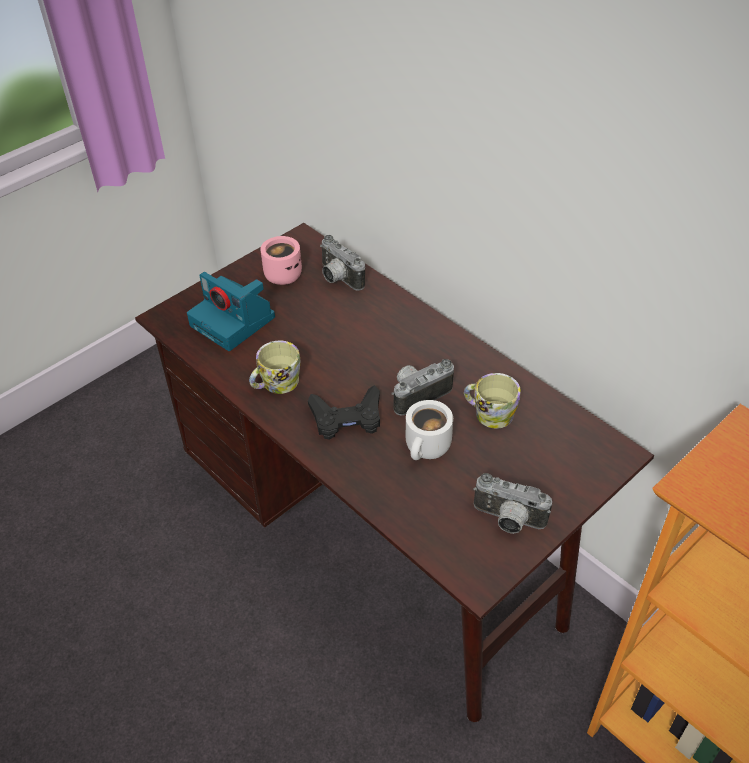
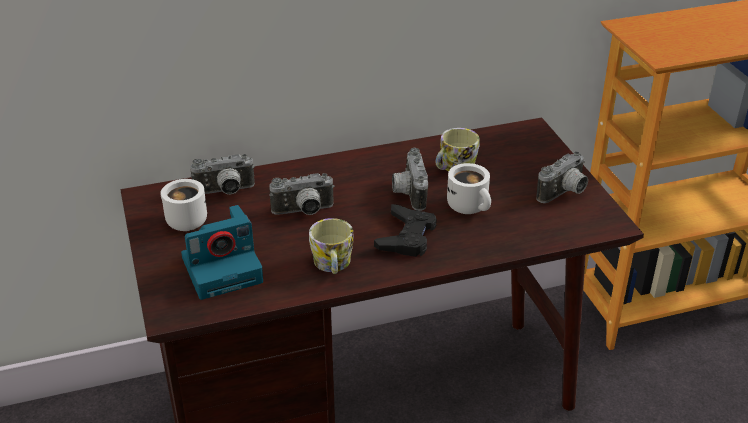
camera: 65 degrees left, 10 degrees down
(282, 273) = (182, 221): pink mug -> white mug
(340, 336) = (304, 212): none -> camera

